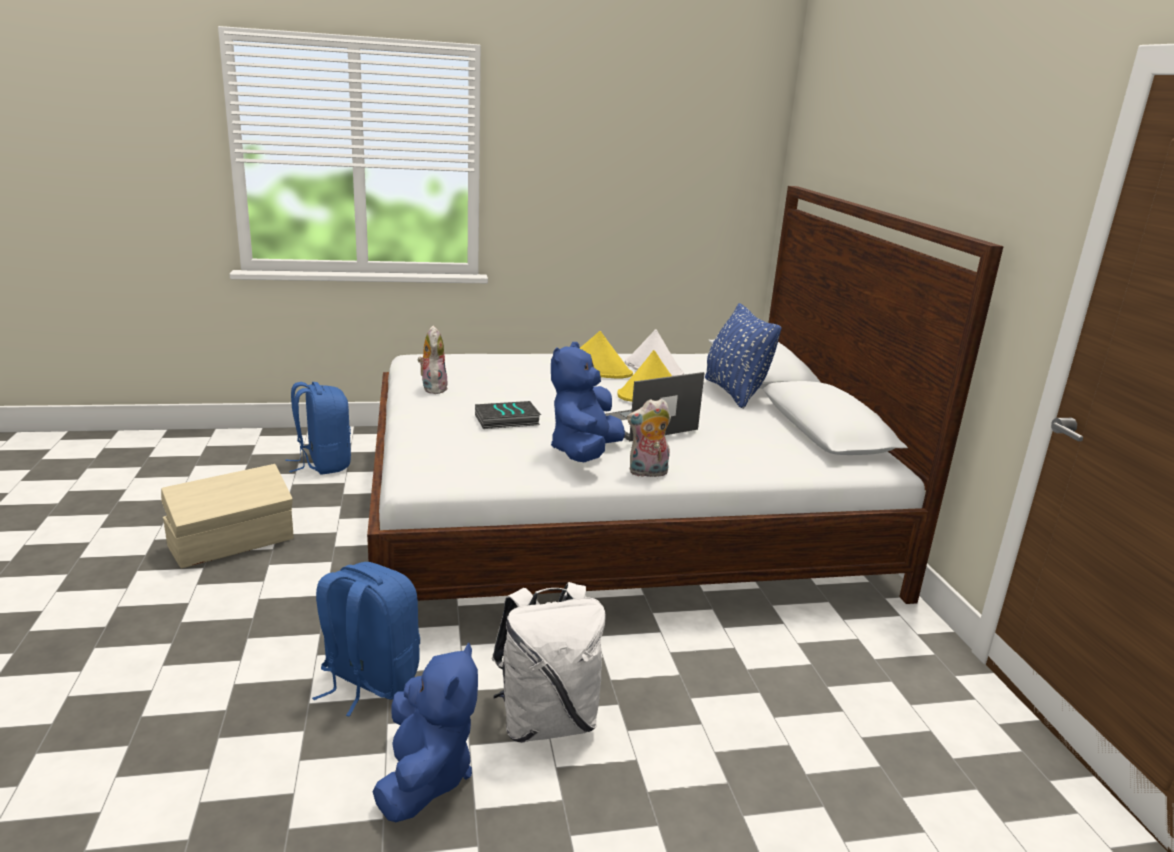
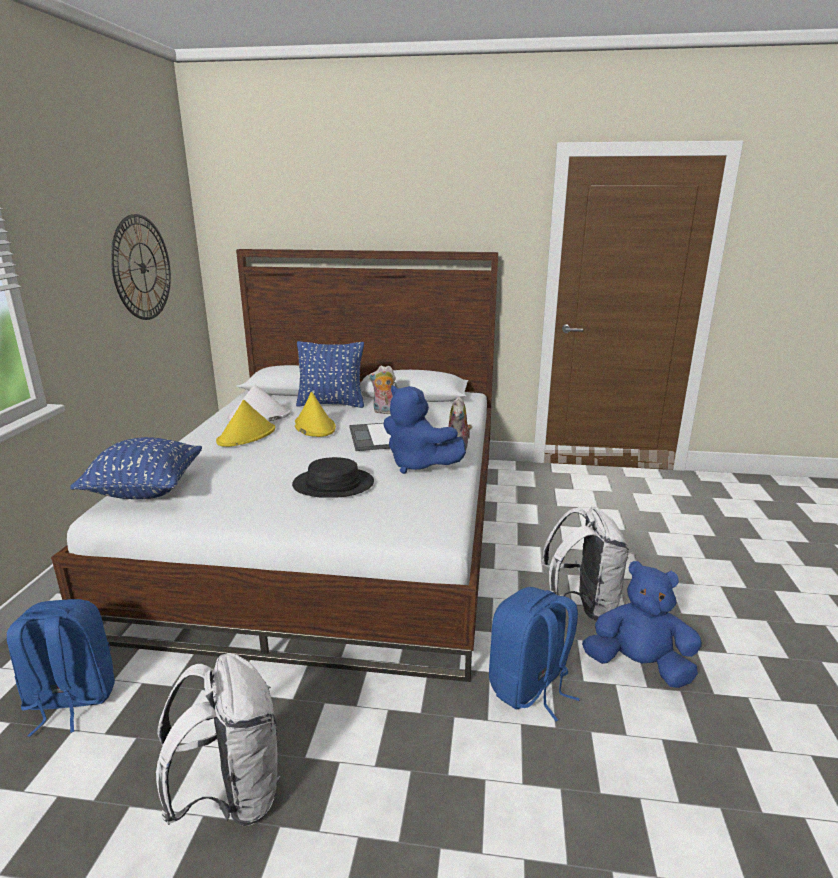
camera: 70 degrees left, 0 degrees up
(233, 543) = (232, 795): beige storage box -> white backpack
(432, 388) = (222, 509): plush toy -> plush toy (384, 412)
(454, 360) = (145, 490): none -> blue pillow
(506, 420) = (333, 484): book -> black hat
(657, 185) = (142, 268): none -> wall clock

